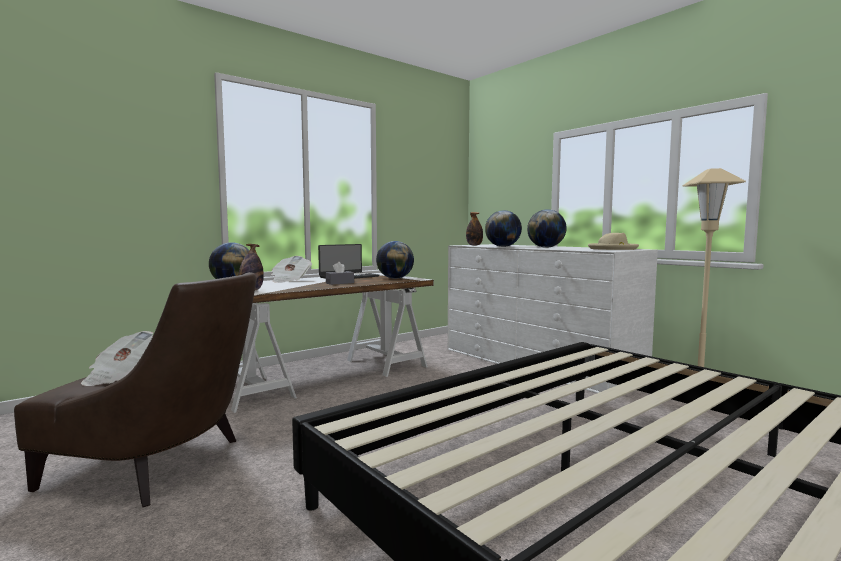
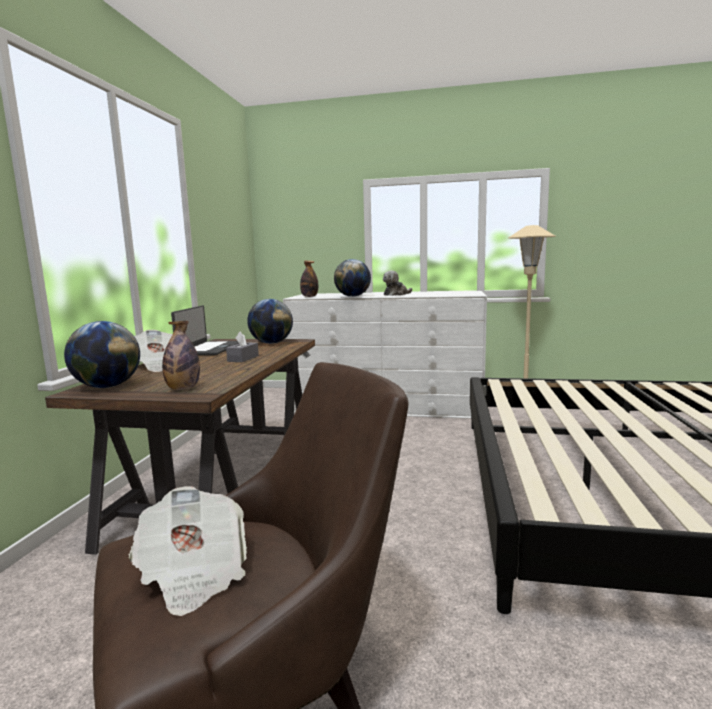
camera: 40 degrees left, 5 degrees up
(324, 376) = (223, 479): white desk -> brown desk
(546, 247) = (396, 294): globe -> plush toy
(612, 248) = (454, 292): beige hat -> none

